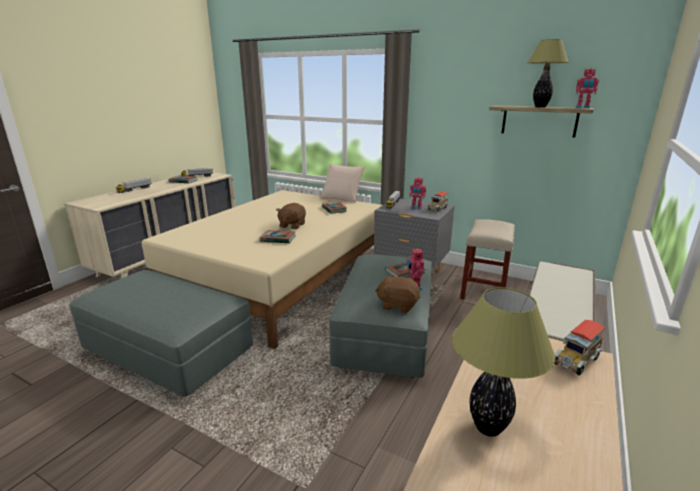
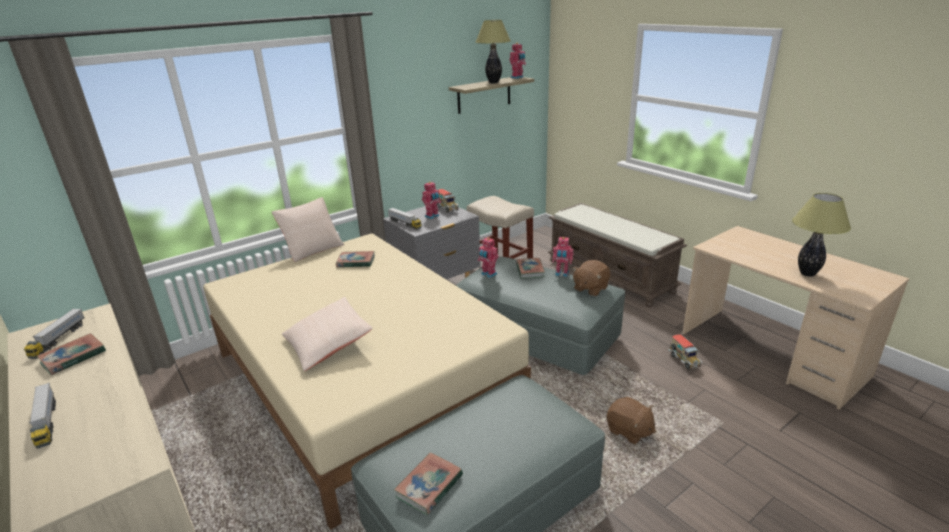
camera: 65 degrees left, 5 degrees up
(228, 224) = (328, 344): none -> beige pillow
(278, 239) = (428, 312): book -> book (429, 486)
(292, 225) = (387, 297): brown plush toy -> brown plush toy (629, 431)
(381, 258) = (488, 274): none -> toy robot
(575, 361) = (744, 236): toy truck -> toy truck (683, 361)

